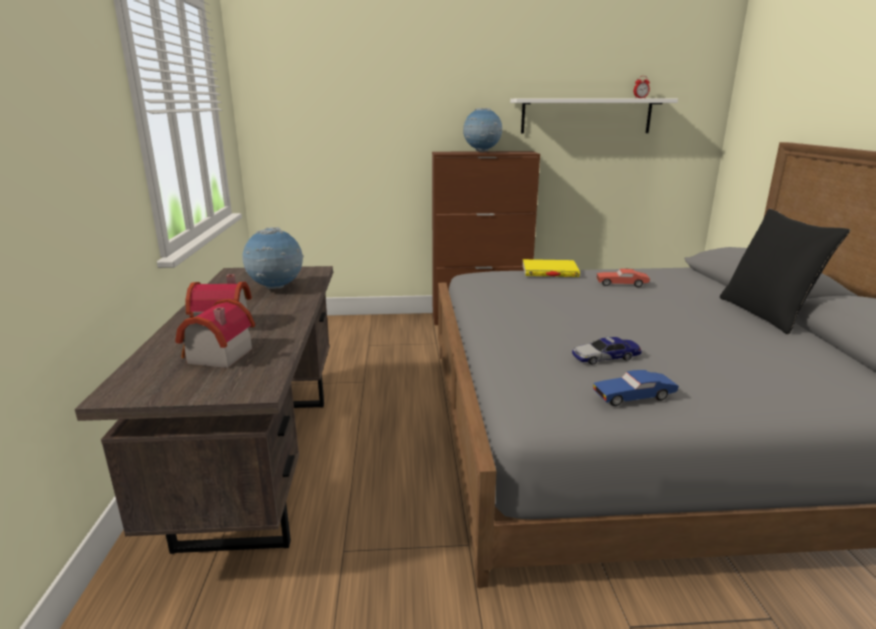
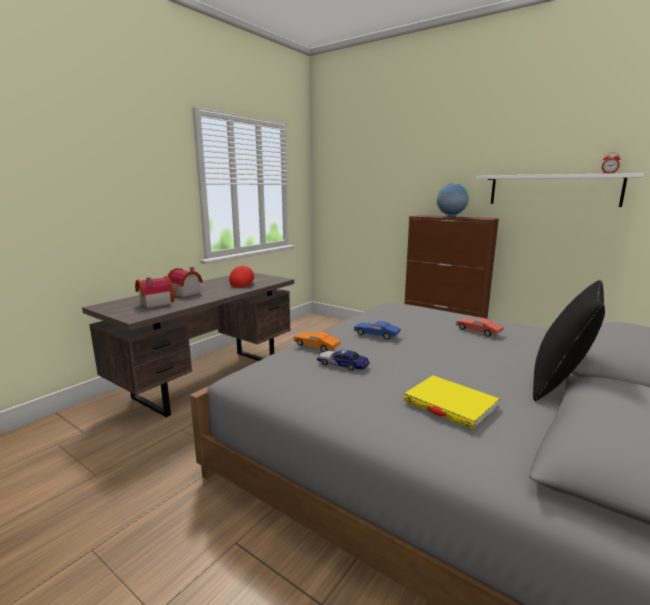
camera: 40 degrees right, 5 degrees down
(276, 289) = (242, 284): globe -> red cap
(534, 347) = (316, 347): none -> orange toy car
(549, 271) = (443, 312): yellow book -> yellow book (450, 405)
(633, 397) = (303, 388): blue toy car -> blue toy car (376, 335)

